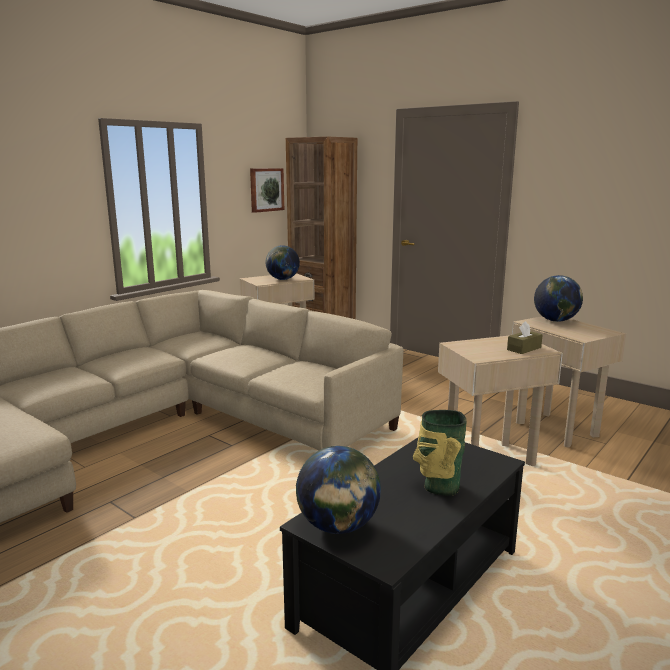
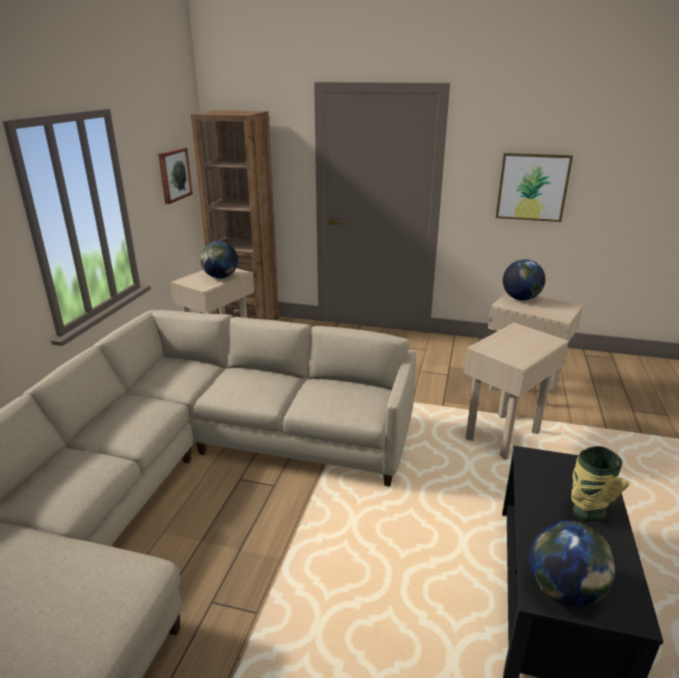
camera: 25 degrees left, 10 degrees up
(524, 349) = (537, 342): brown tissue box -> none
(606, 208) = (532, 187): none -> picture

